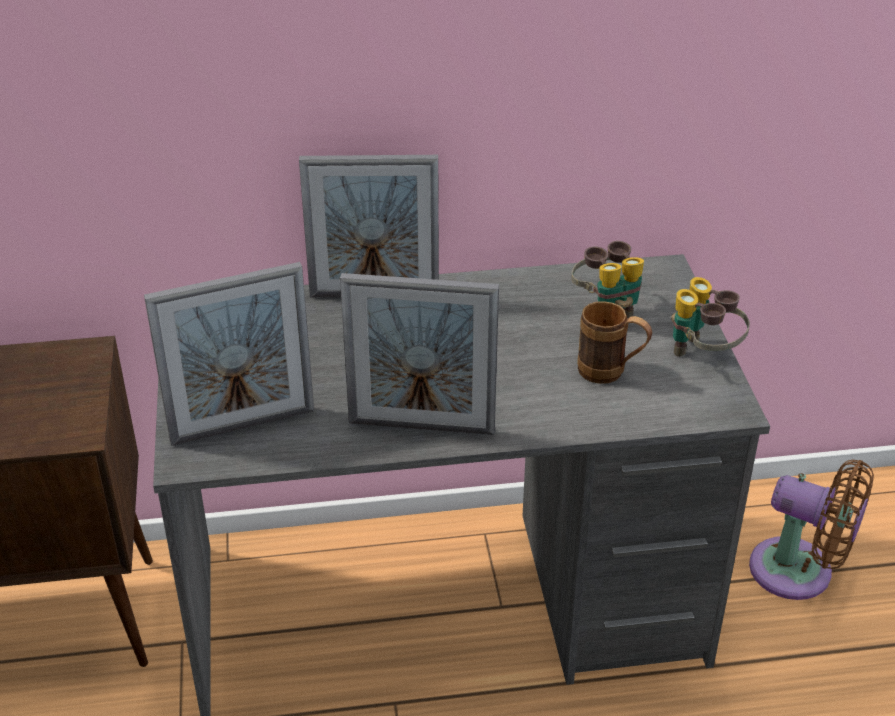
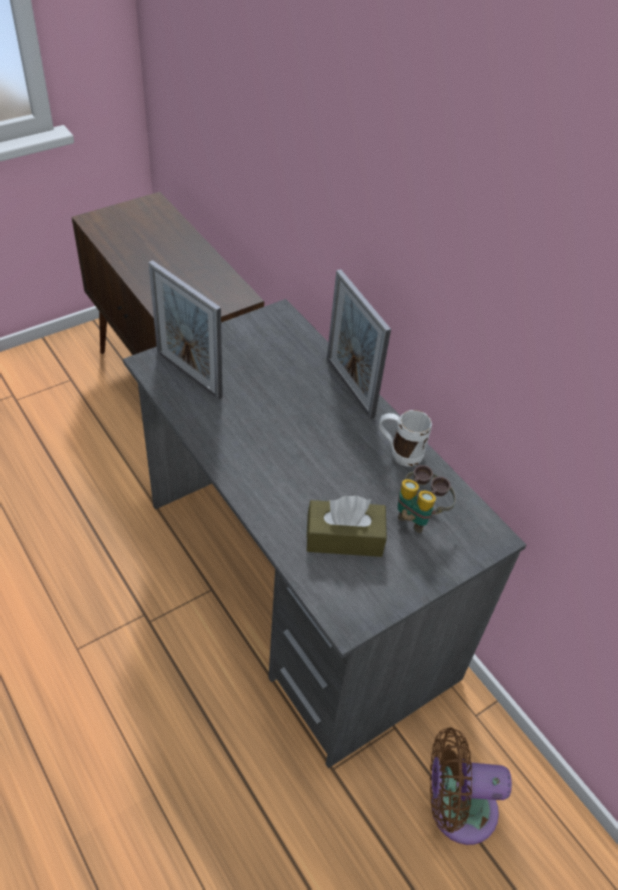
camera: 60 degrees right, 10 degrees up
(421, 426) = (231, 454): picture frame -> none
(507, 293) = (398, 453): none -> white mug
(611, 373) = (344, 538): brown mug -> brown tissue box
(703, 354) = (402, 589): binoculars -> none
(799, 573) = (455, 808): brown fan -> brown fan turned 90 degrees clockwise

